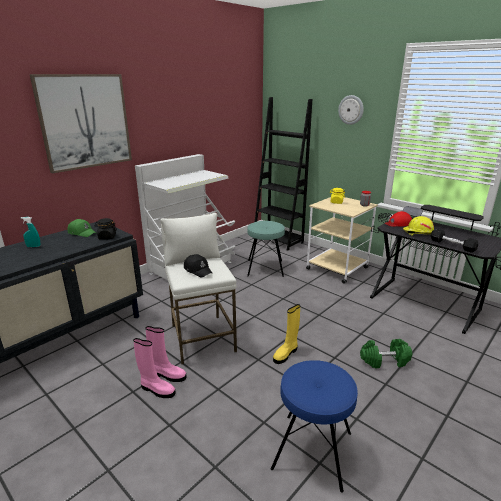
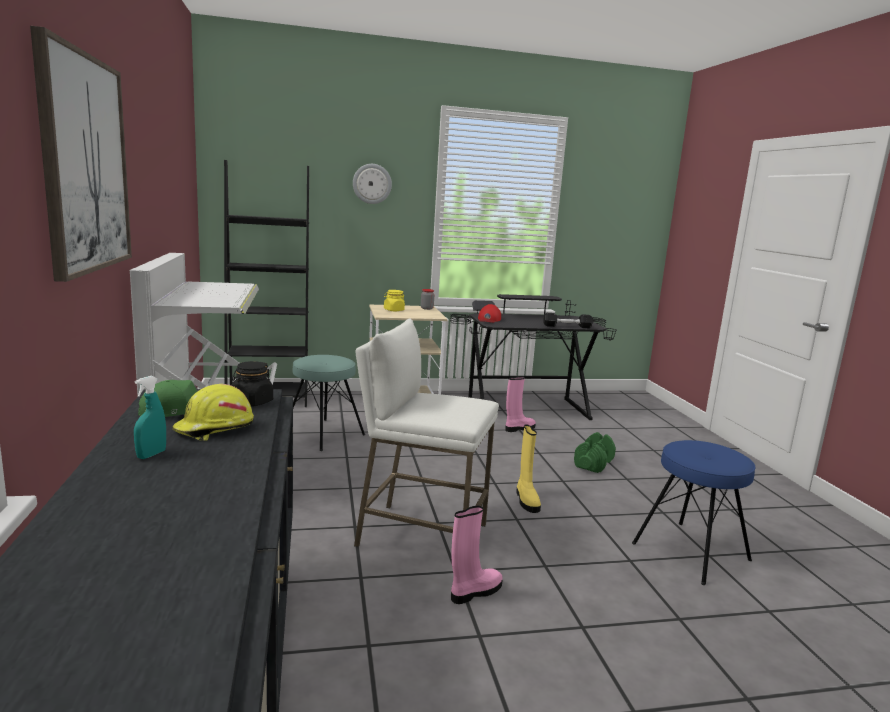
camera: 55 degrees left, 10 degrees down
(156, 390) = (498, 613): pink boot -> pink boot (519, 428)
(198, 270) = (448, 406): black cap -> none
(417, 232) = (522, 323): yellow hard hat -> yellow hard hat (214, 429)

